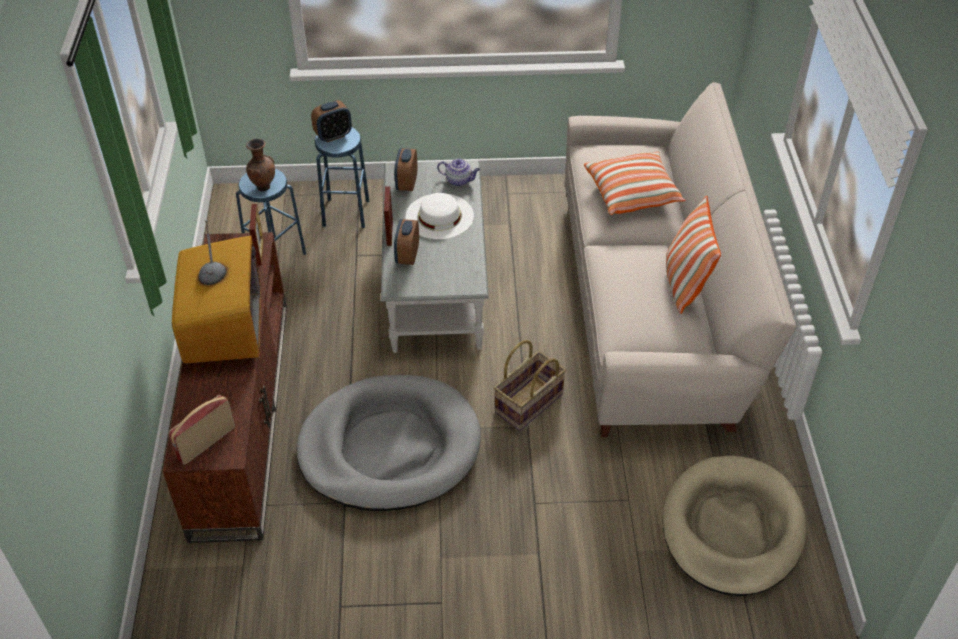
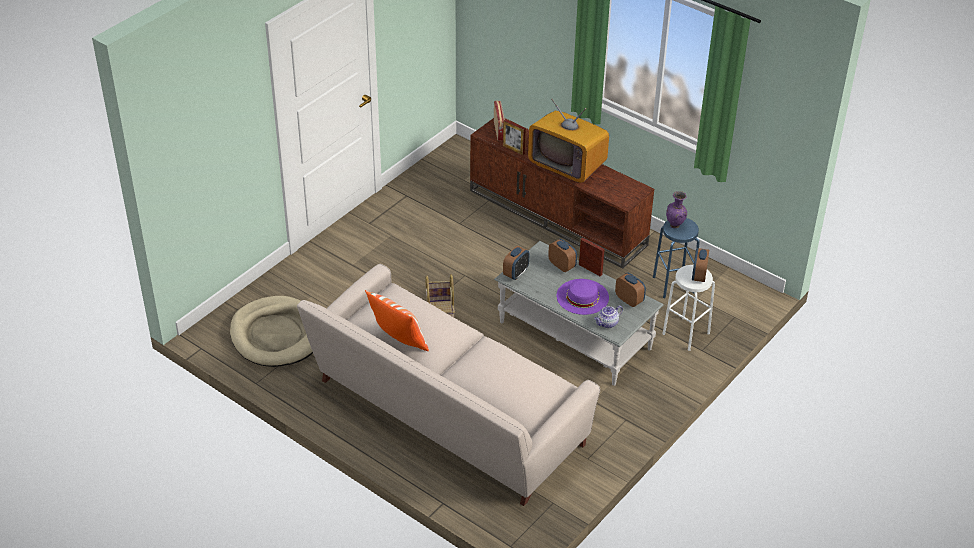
camera: 130 degrees right, 5 degrees down
(260, 252) = (615, 199): picture frame -> picture frame (513, 149)
(263, 186) = (675, 226): brown vase -> purple vase
(346, 213) = (686, 334): blue stool -> white stool
(389, 447) = (474, 253): grey dog bed -> none
(439, 216) = (582, 296): white hat -> purple hat
(461, 283) = (516, 273): none -> alarm clock
(632, 193) = (494, 371): pillow -> none

